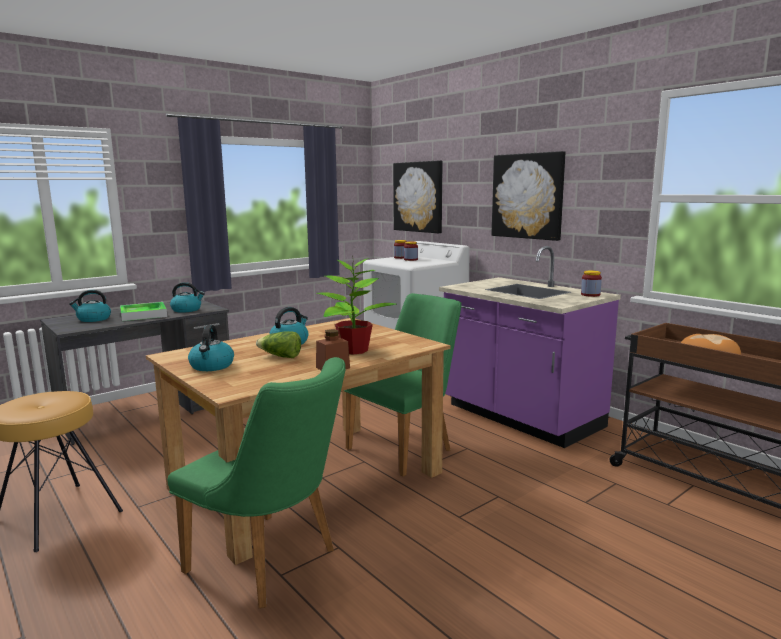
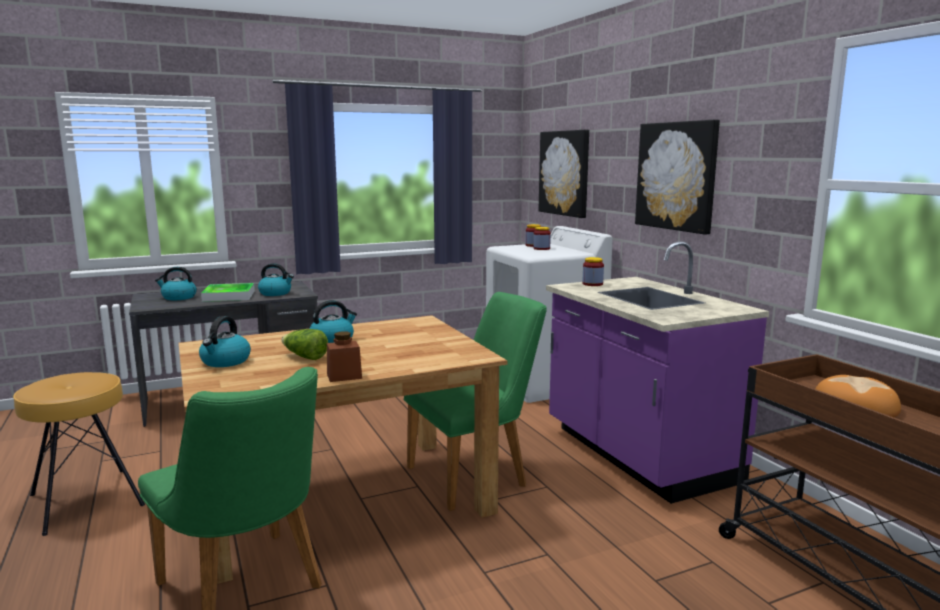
camera: 15 degrees right, 0 degrees up
(353, 350) = (389, 356): potted plant -> none
(590, 295) = (726, 308): jar -> jar (592, 284)

